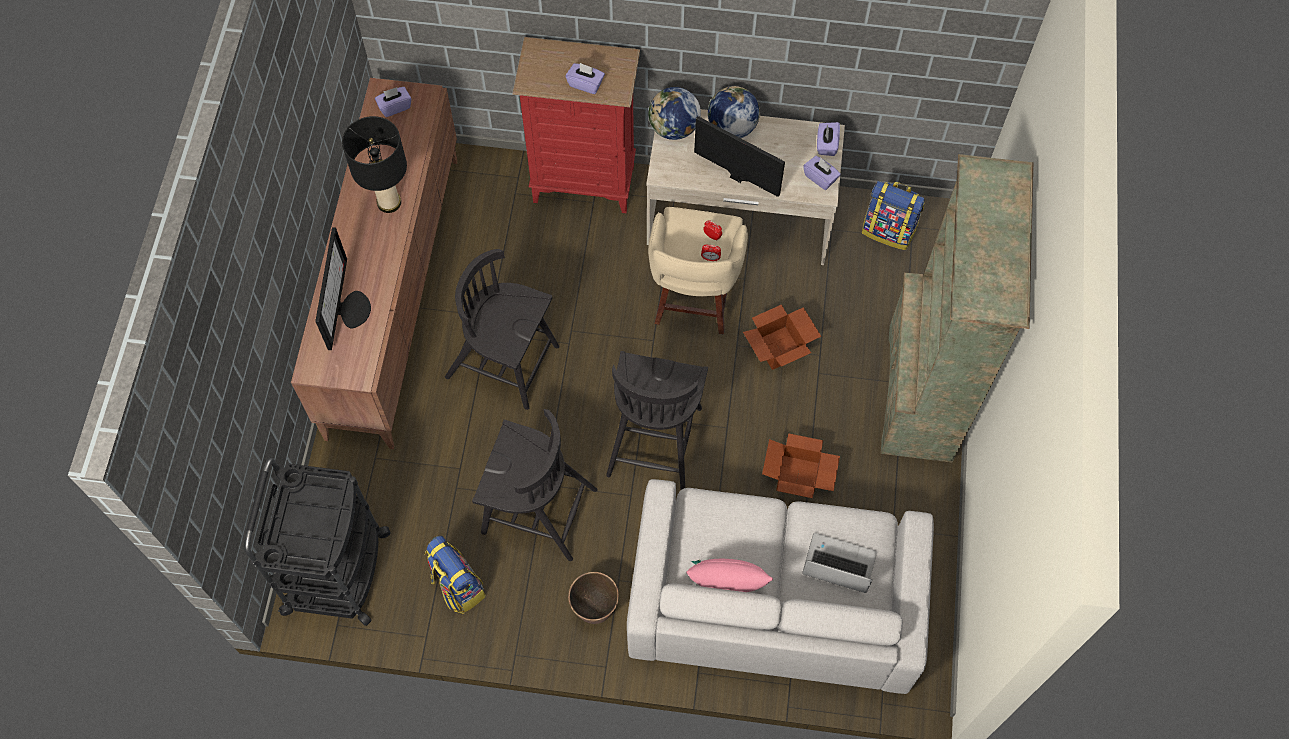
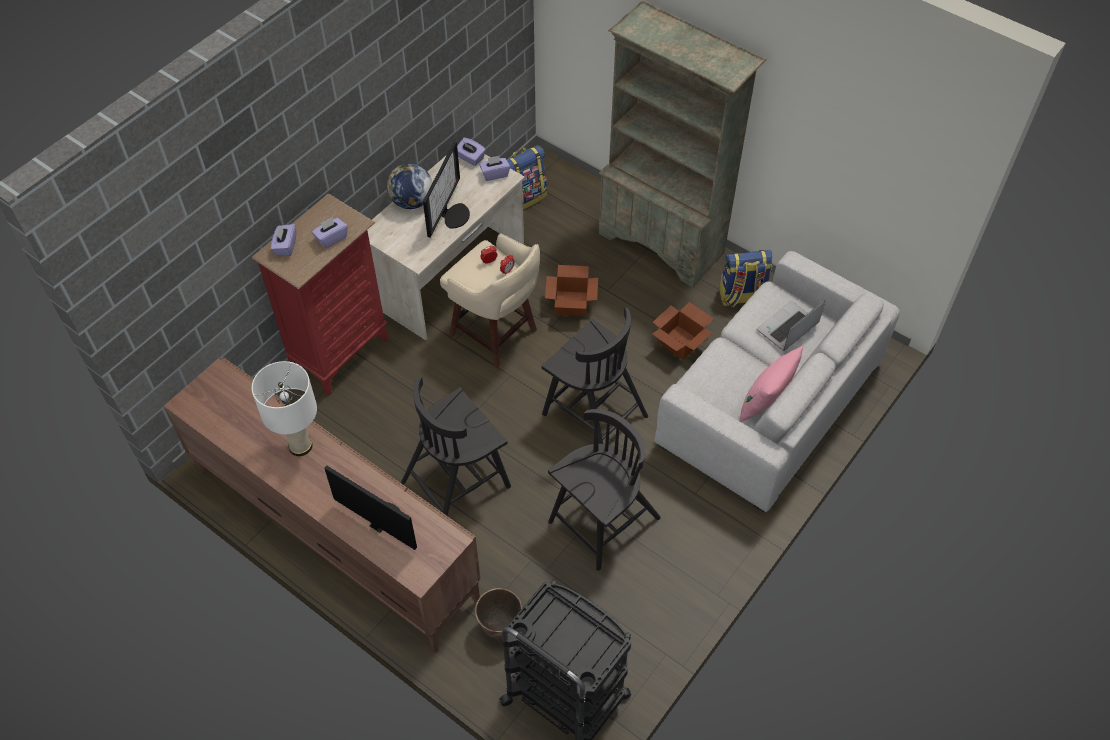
camera: 60 degrees left, 10 degrees down
(389, 202) = (300, 446): black table lamp -> white table lamp
(395, 107) = (209, 400): purple tissue box -> purple tissue box (285, 246)
(457, 586) = (633, 610): backpack -> backpack (741, 297)
(595, 609) = (710, 520): planter -> planter (500, 627)
(673, 128) = (383, 235): globe -> none
(740, 171) = (453, 215): monitor -> monitor turned 135 degrees clockwise

